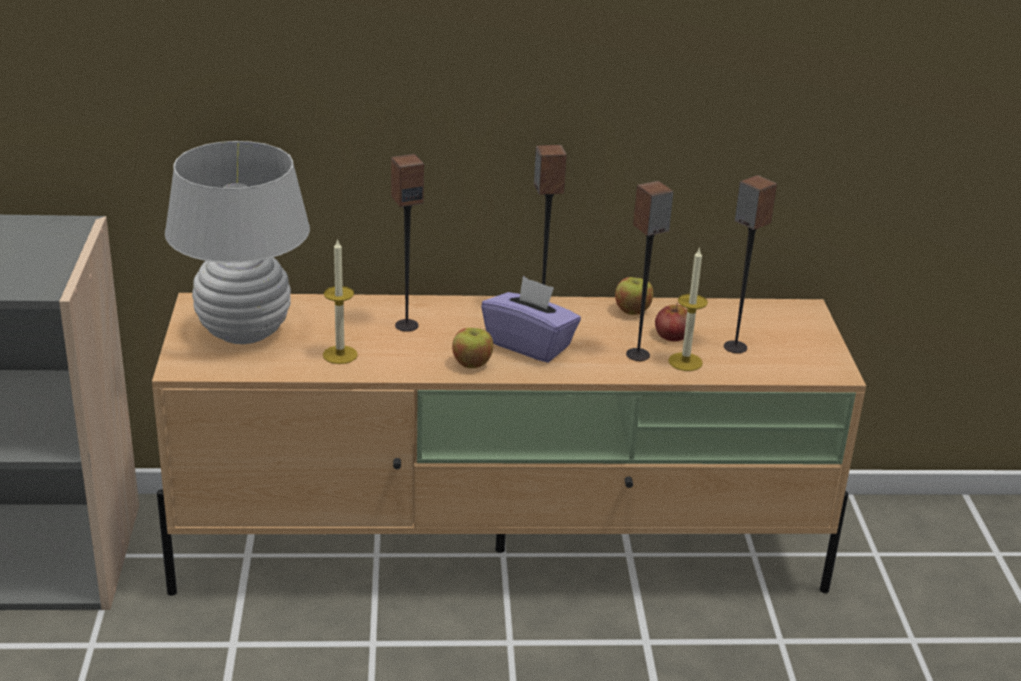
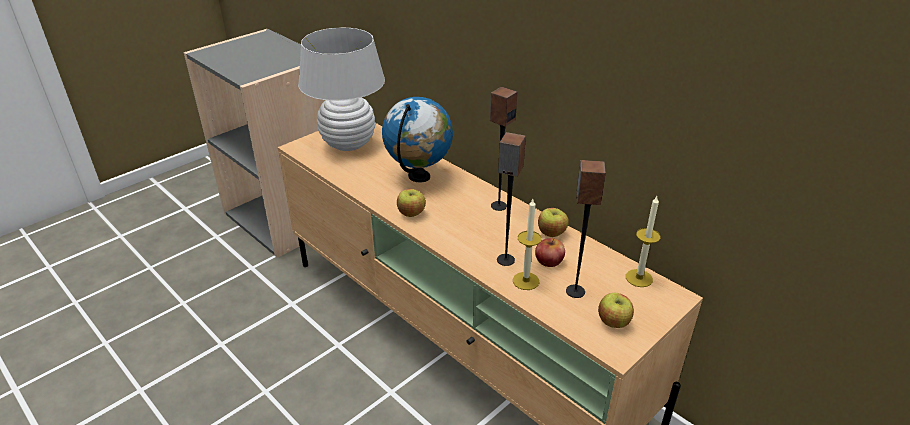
camera: 50 degrees right, 5 degrees up
(340, 355) = (364, 175): candle -> candle (639, 278)
(406, 325) = (419, 177): speaker -> globe
(529, 344) = (458, 220): purple tissue box -> none
(800, 353) = (613, 322): none -> apple

